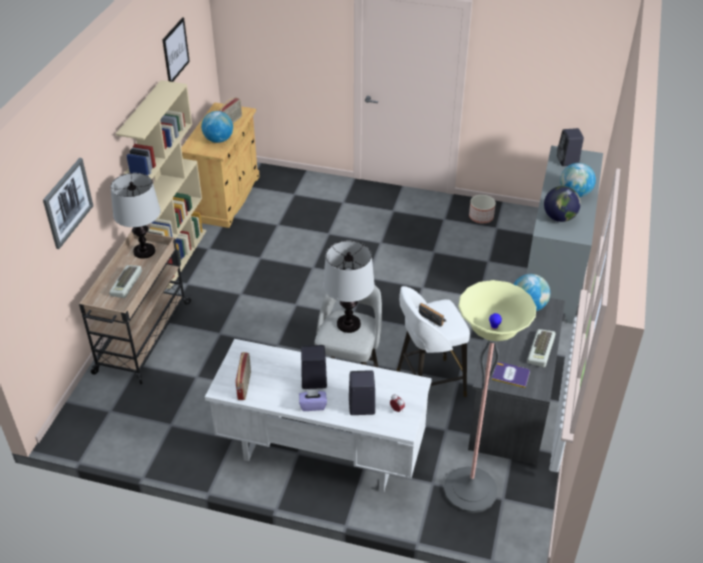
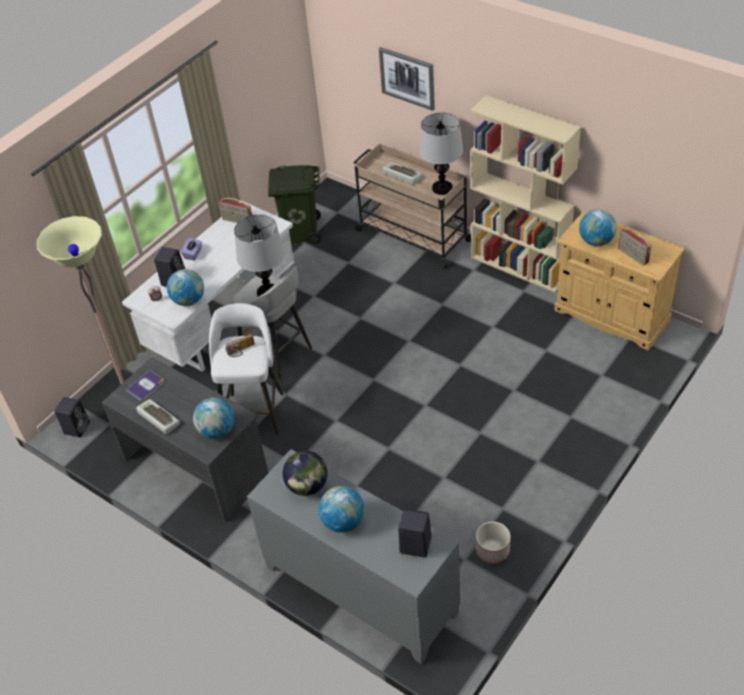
camera: 115 degrees right, 5 degrees up
(151, 434) = (300, 232): none -> green trash can
(175, 50) = (628, 132): picture -> none
(313, 381) = (217, 258): black speaker -> black speaker (77, 427)
(386, 381) = (189, 300): none -> globe

